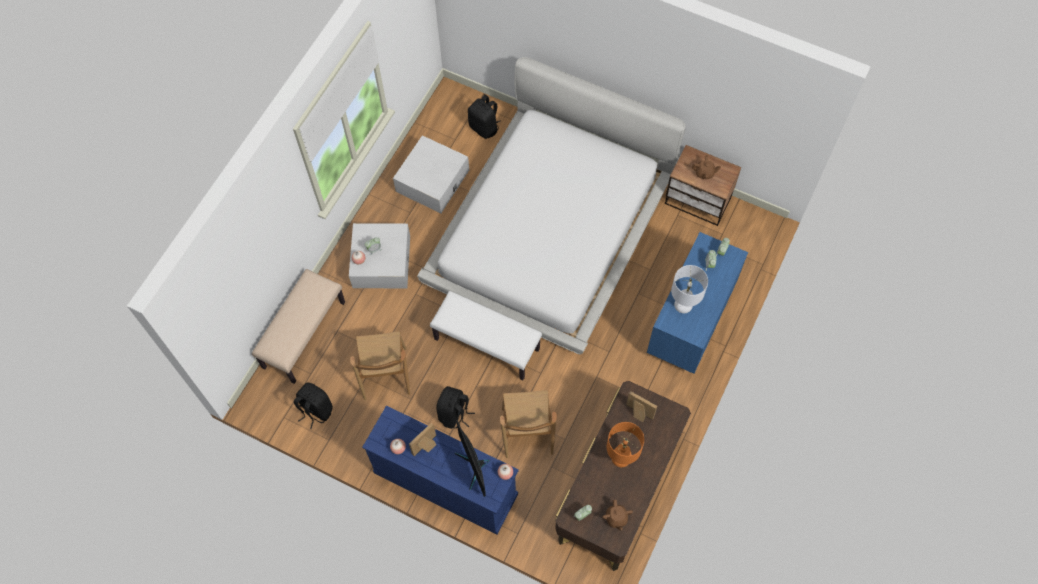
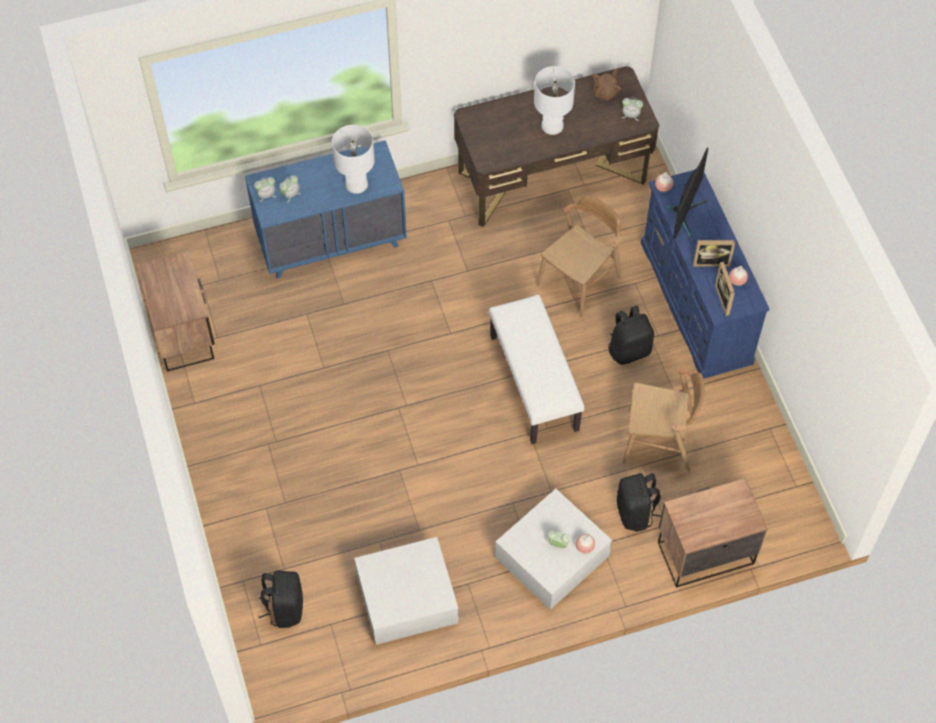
camera: 135 degrees left, 5 degrees down
(303, 334) = (704, 552): beige bench -> nightstand
(315, 410) = (758, 466): black backpack -> black backpack (636, 513)
(385, 374) = (659, 441): brown chair -> brown chair turned 60 degrees clockwise
(550, 229) = (349, 434): white bed -> none
(621, 457) = (551, 126): orange table lamp -> white table lamp
(638, 414) = (500, 142): picture frame -> picture frame (726, 299)
(704, 173) = (175, 289): brown teapot -> none

